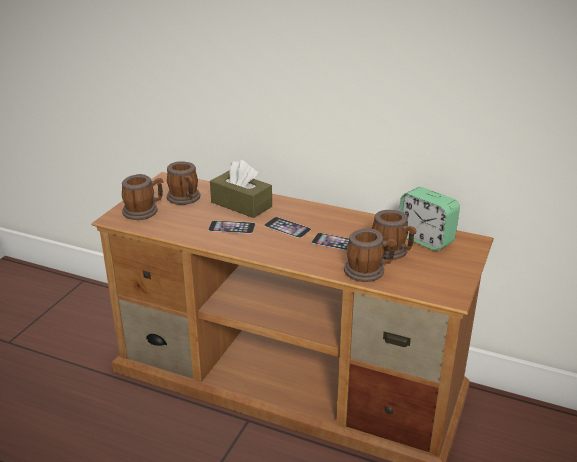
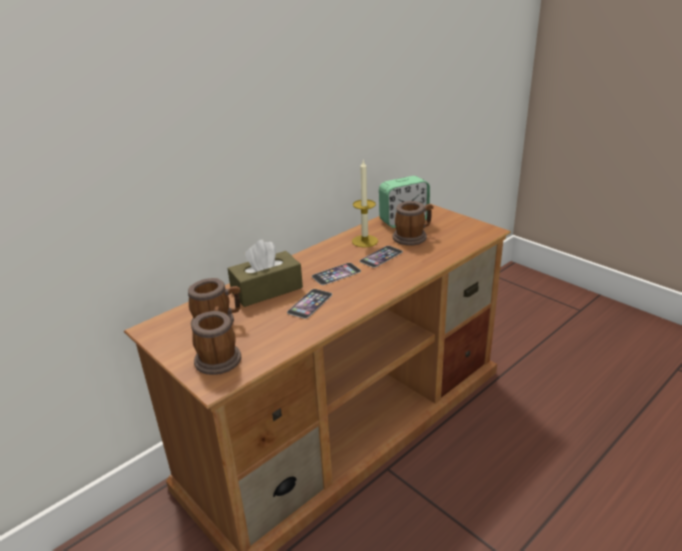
camera: 65 degrees left, 0 degrees up
(360, 228) = (365, 241): none -> candle
(369, 271) = (437, 252): mug -> none

